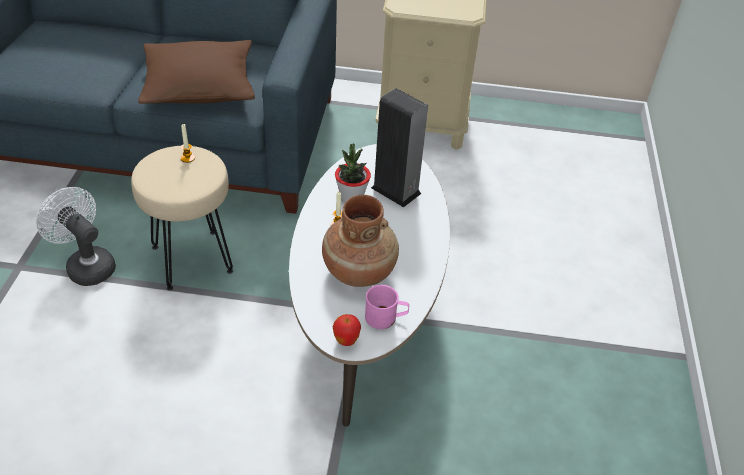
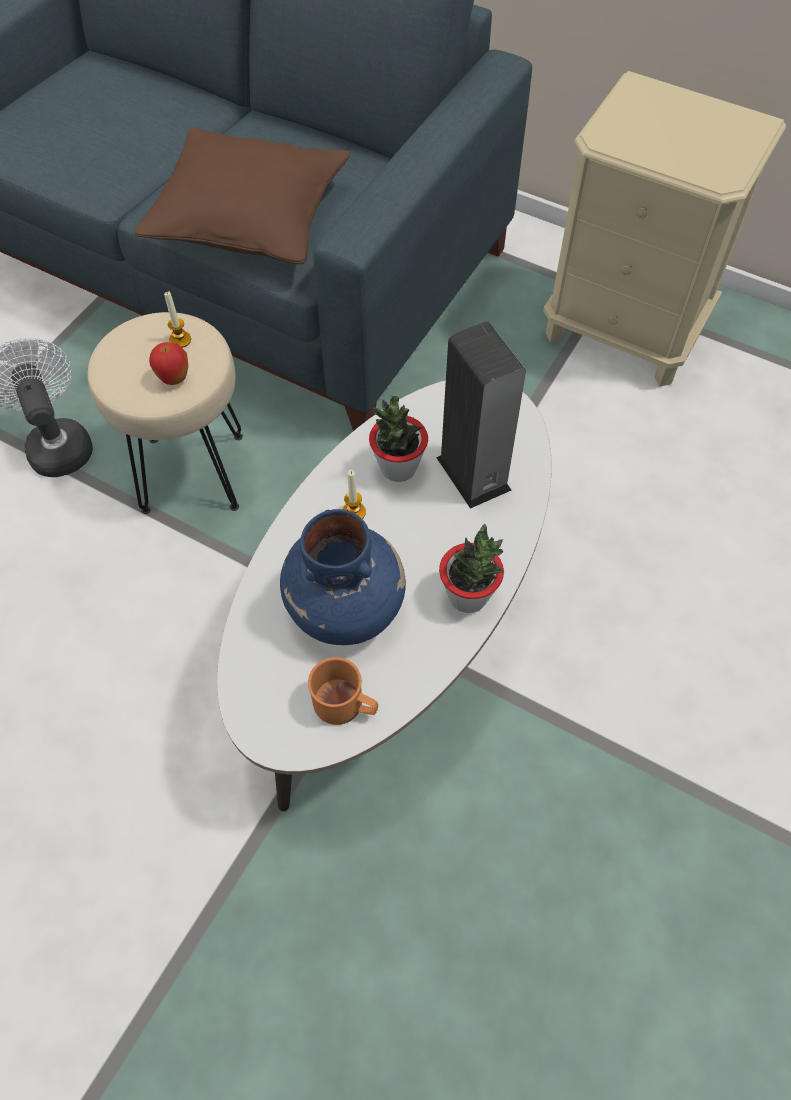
camera: 25 degrees right, 15 degrees up
(346, 341) = (267, 727): apple -> apple (174, 379)
(359, 271) = (345, 606): brown vase -> blue vase
(385, 318) = (345, 705): pink mug -> orange mug
(425, 248) = (468, 596): none -> potted plant

